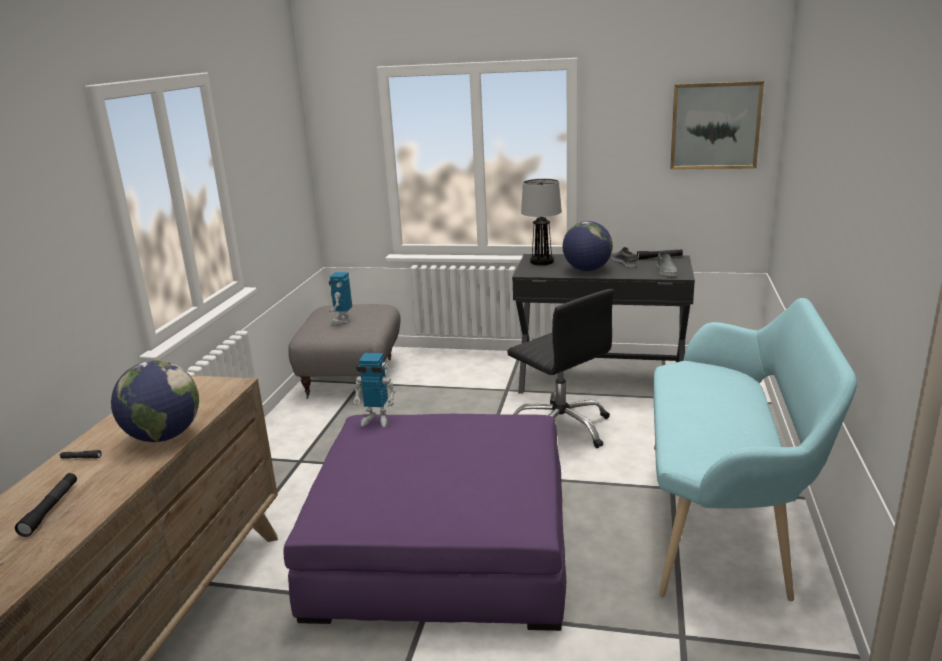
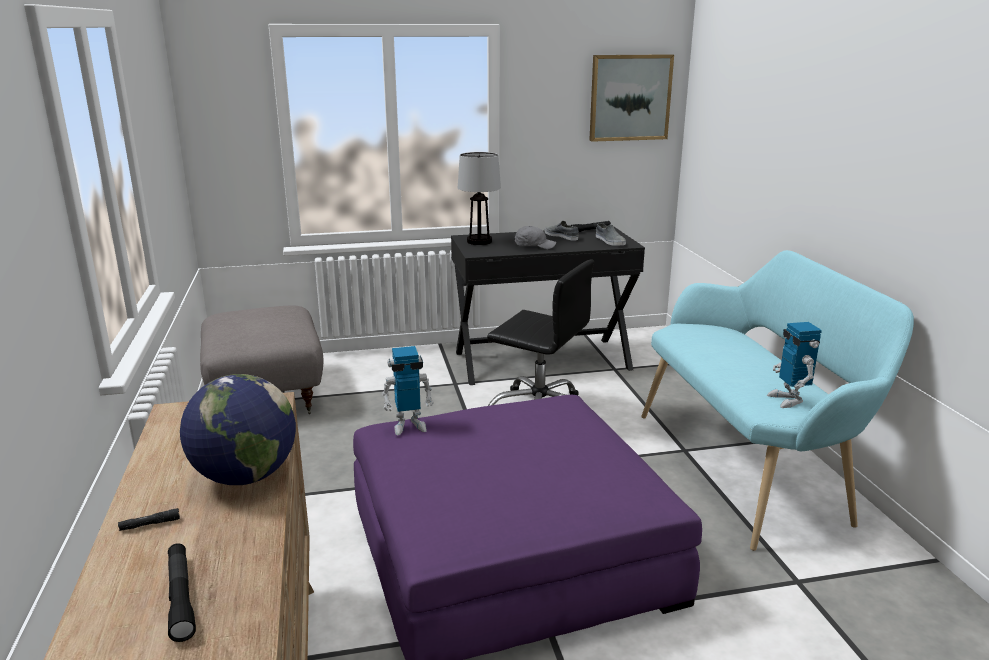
camera: 25 degrees left, 0 degrees up
(342, 321) = (259, 327): toy robot -> toy robot (788, 400)
(587, 270) = (534, 246): globe -> grey cap

